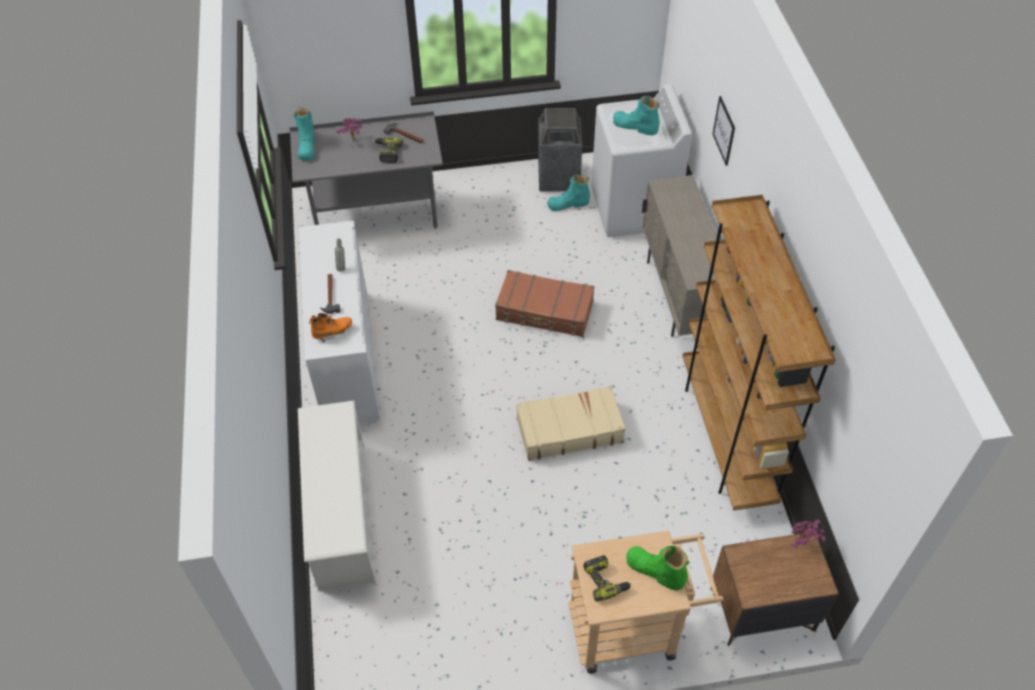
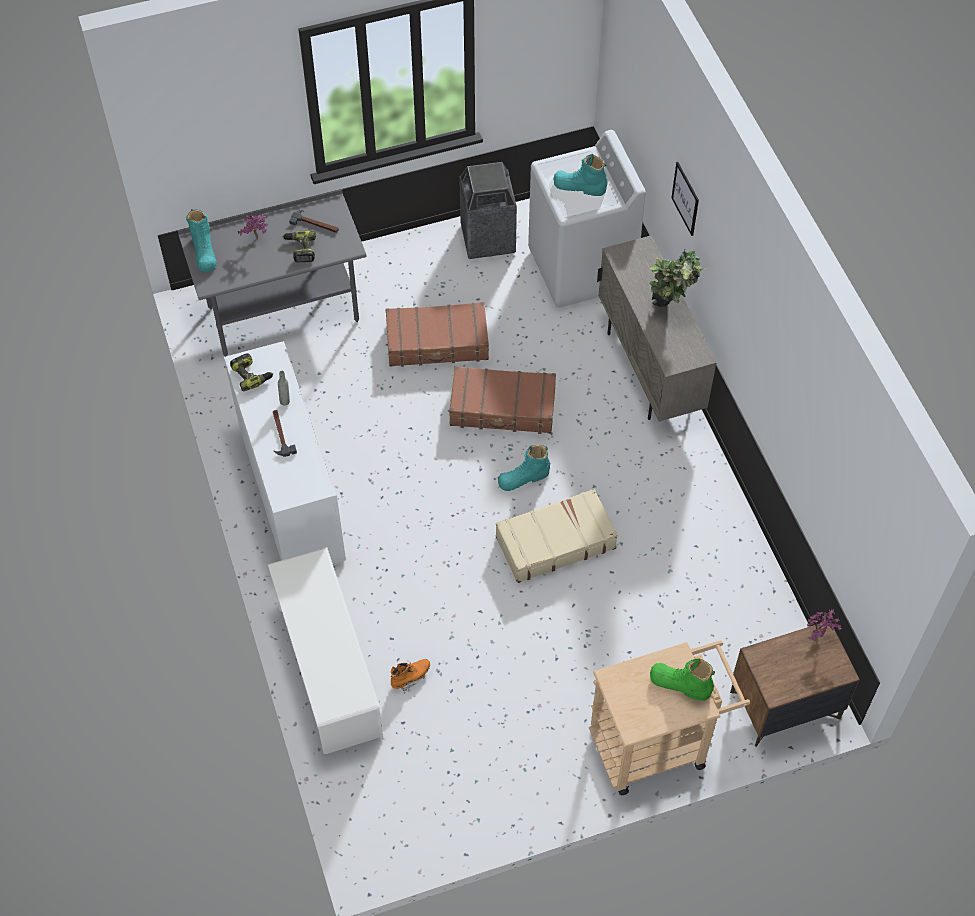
camera: 10 degrees left, 5 degrees up
(332, 332) = (294, 477): orange boot -> orange boot (410, 677)
(499, 253) = (437, 343): none -> brown suitcase
(568, 204) = (505, 271): turquoise boot -> turquoise boot (523, 478)
(605, 580) = (633, 701): power drill -> power drill (251, 375)
(700, 238) = (670, 312): none -> potted plant
(726, 437) = (724, 527): brown bookcase -> none

